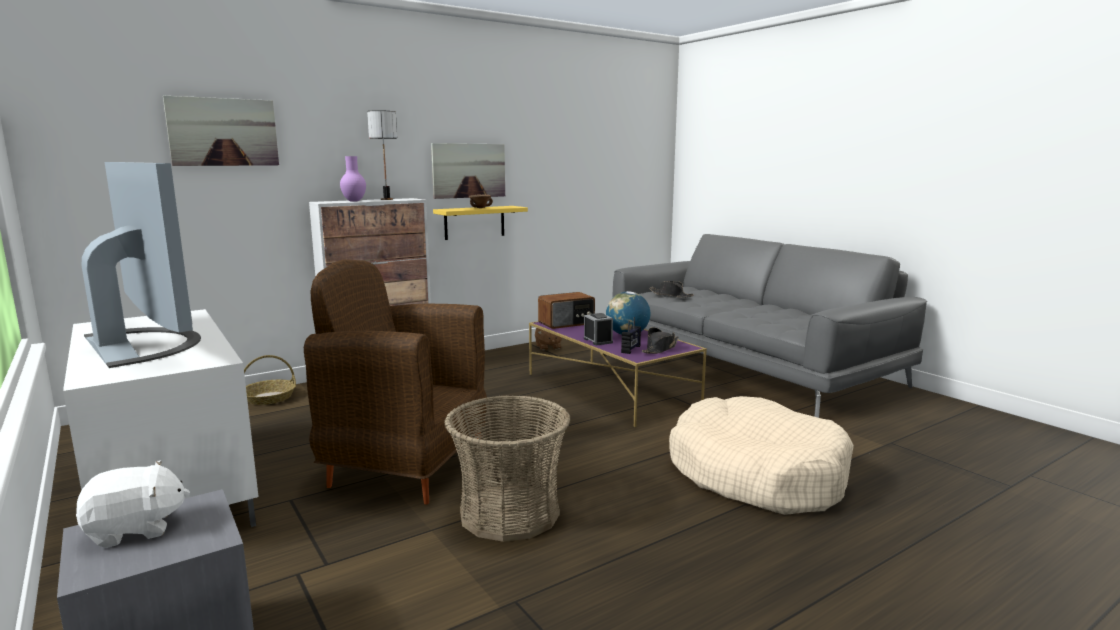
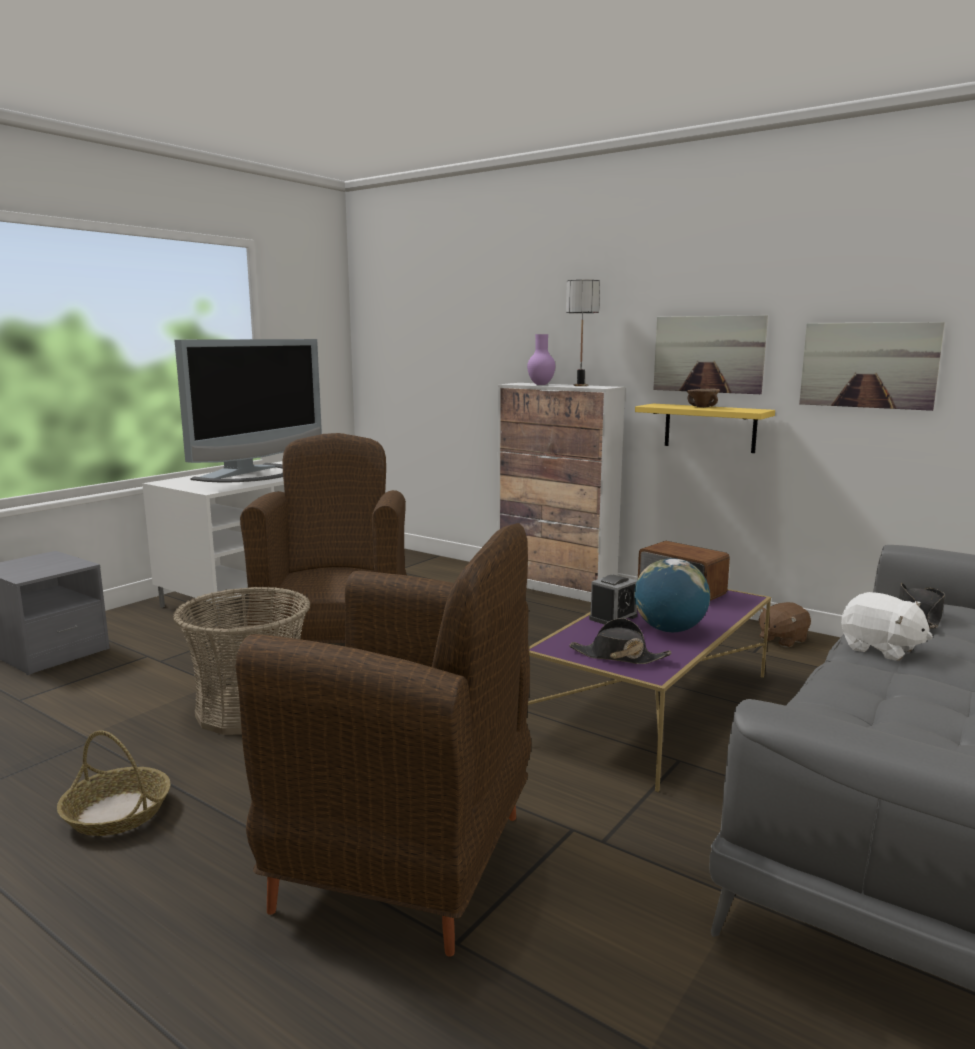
camera: 70 degrees right, 0 degrees up
(135, 529) = (45, 561): white plush toy -> white plush toy (880, 649)
(223, 132) = (463, 311): picture -> picture (868, 365)
(269, 398) = (455, 568): basket -> basket (116, 813)
(631, 349) = (591, 640): radio -> none
(756, 474) = (408, 863): beige dog bed -> brown armchair

